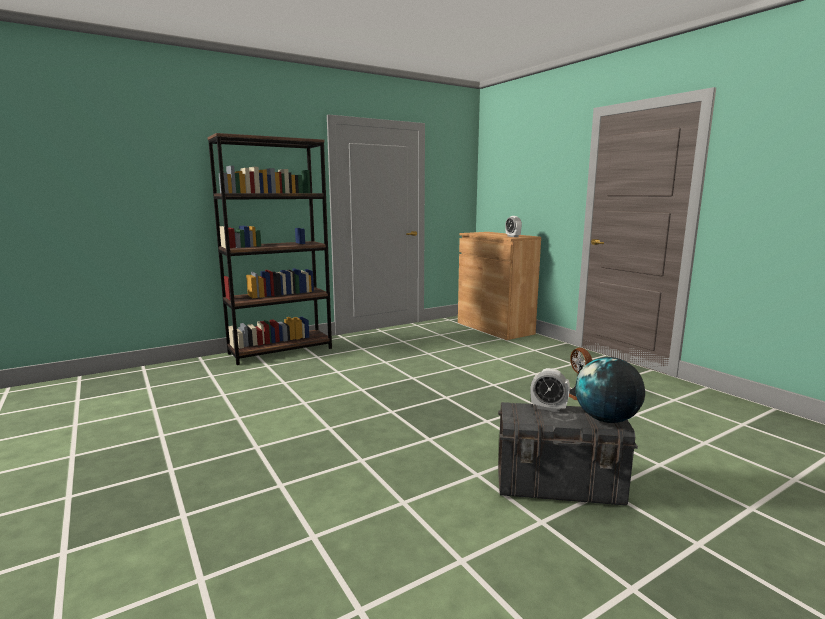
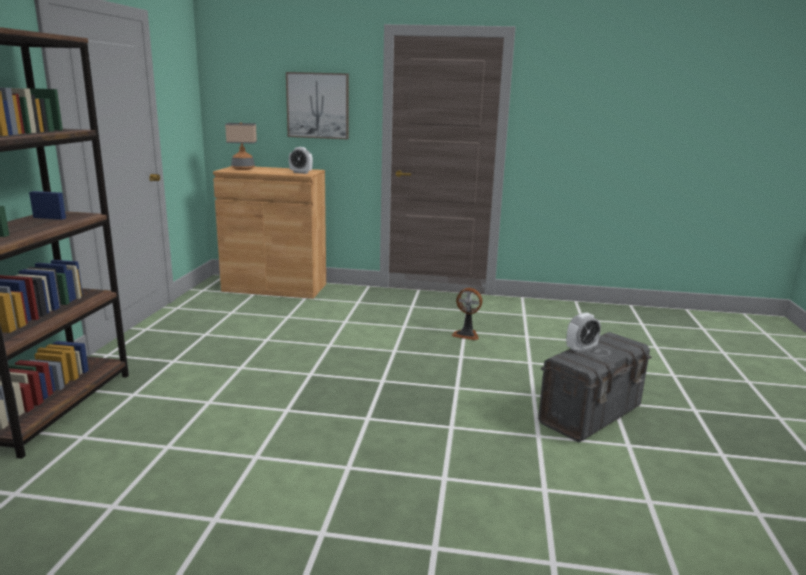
camera: 50 degrees left, 5 degrees up
(484, 233) = (243, 169): none -> table lamp
(542, 183) = (318, 105): none -> picture
(606, 419) = (622, 343): globe -> none

